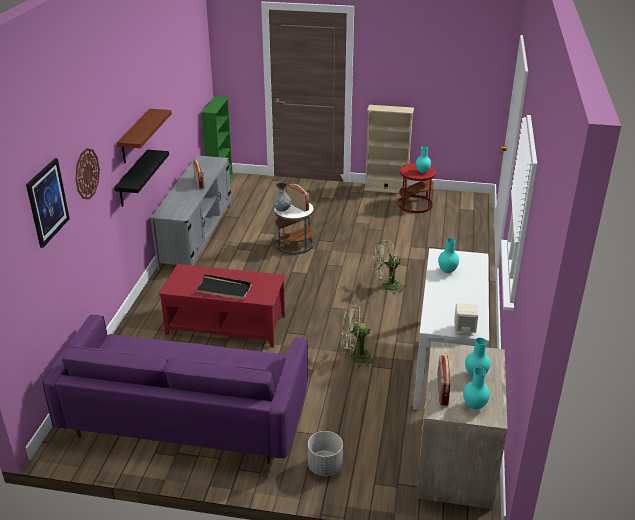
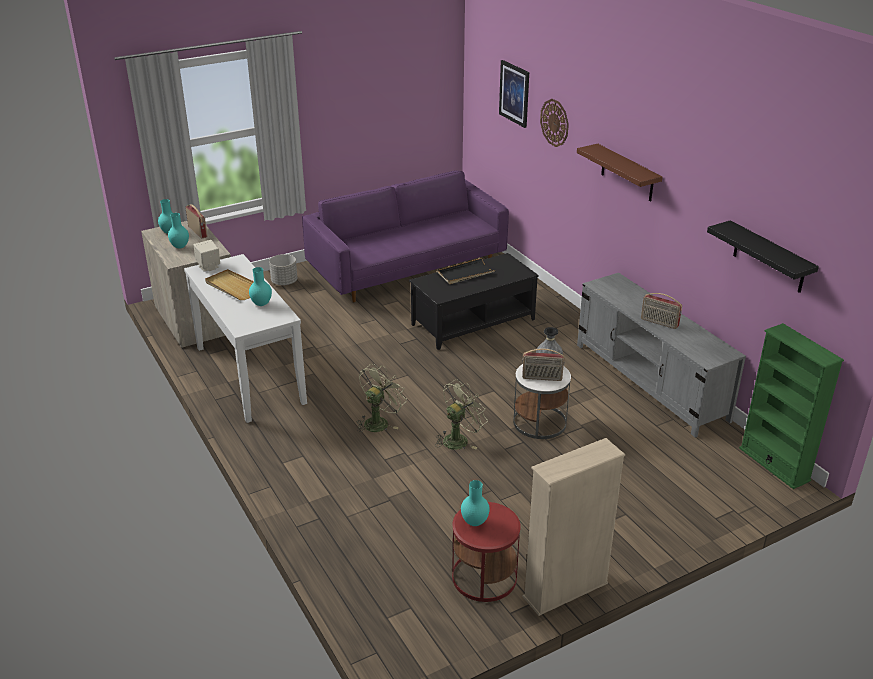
camera: 140 degrees right, 0 degrees up
(133, 179) = (609, 205): black shelf -> black shelf (769, 257)
(225, 325) = (472, 321): red coffee table -> black coffee table
(355, 356) = (336, 346): green fan -> green fan (459, 439)
(457, 297) = (234, 287): none -> beige tray

